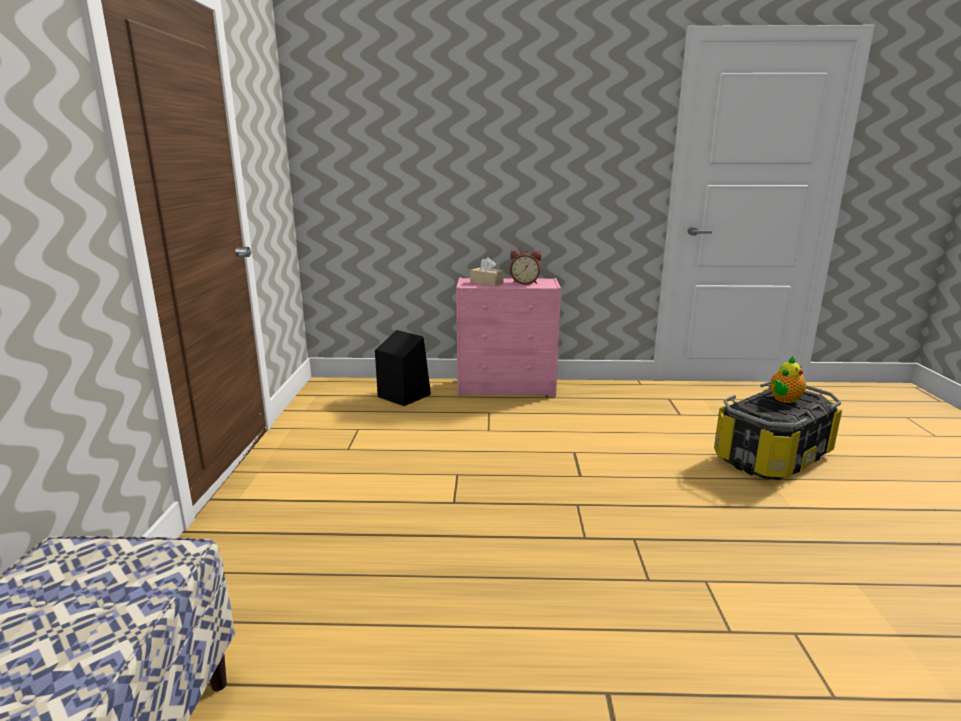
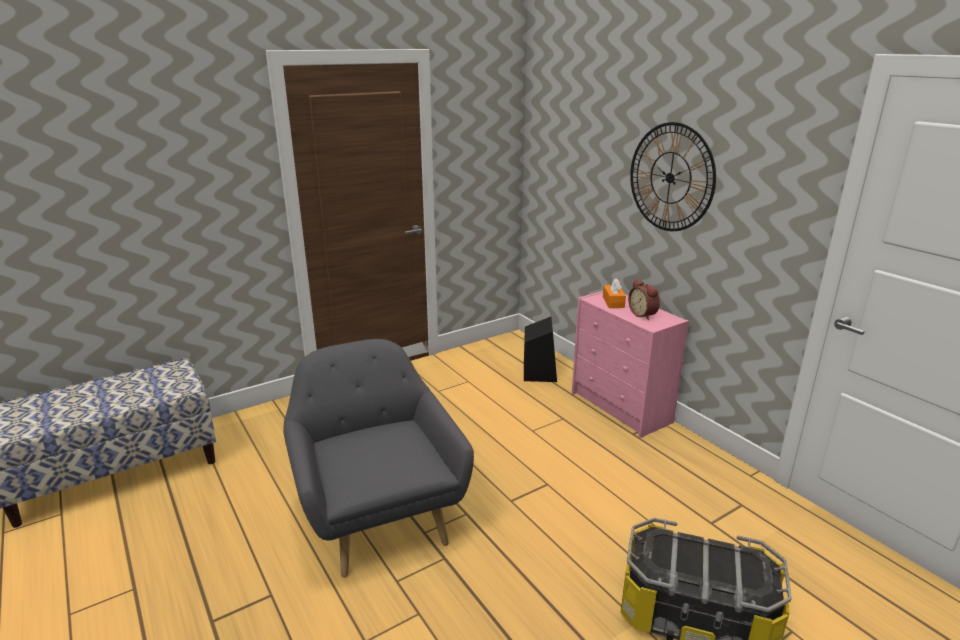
camera: 55 degrees right, 5 degrees up
(486, 283) = (613, 302): beige tissue box -> orange tissue box
(515, 150) = (670, 177): none -> wall clock
(531, 558) = (379, 516): none -> grey armchair
(783, 399) = (717, 562): teapot -> none

